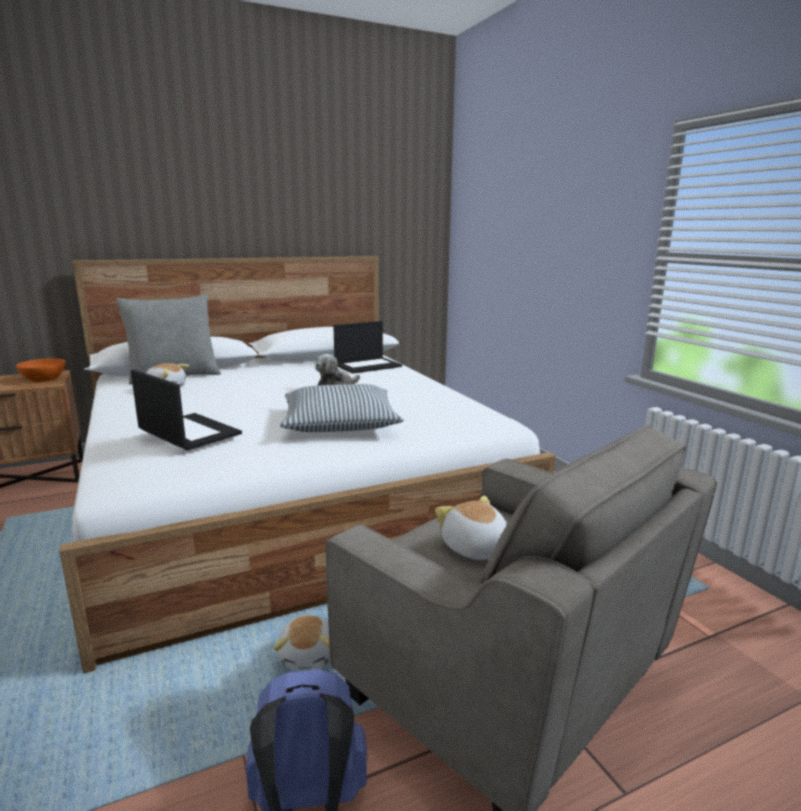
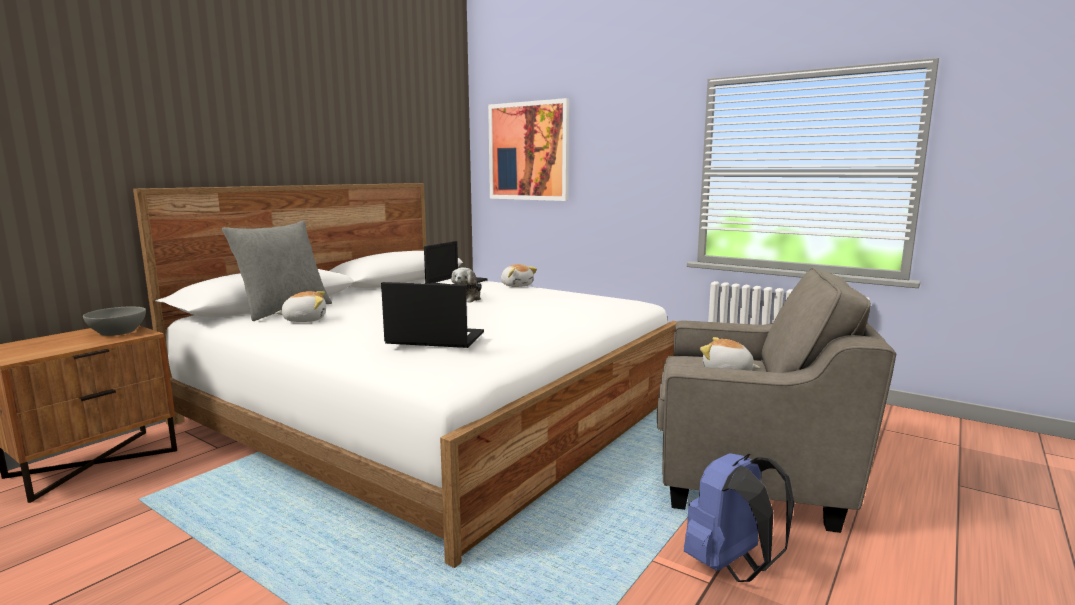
camera: 30 degrees left, 5 degrees down
(44, 379) = (118, 332): orange bowl -> grey bowl
(308, 655) = (611, 498): plush toy -> plush toy (517, 285)
(339, 423) = (531, 318): pillow -> none
(493, 222) = (528, 151): none -> picture

